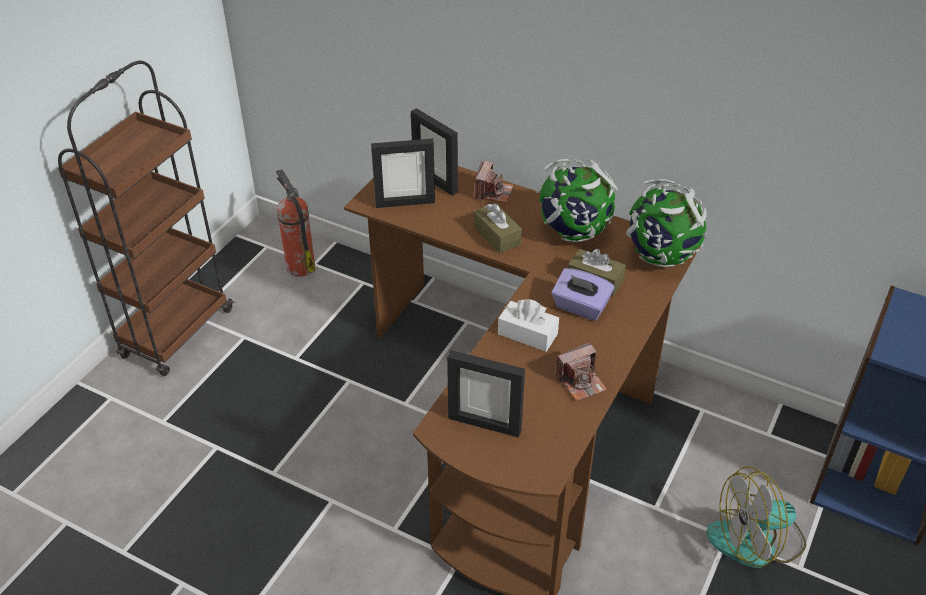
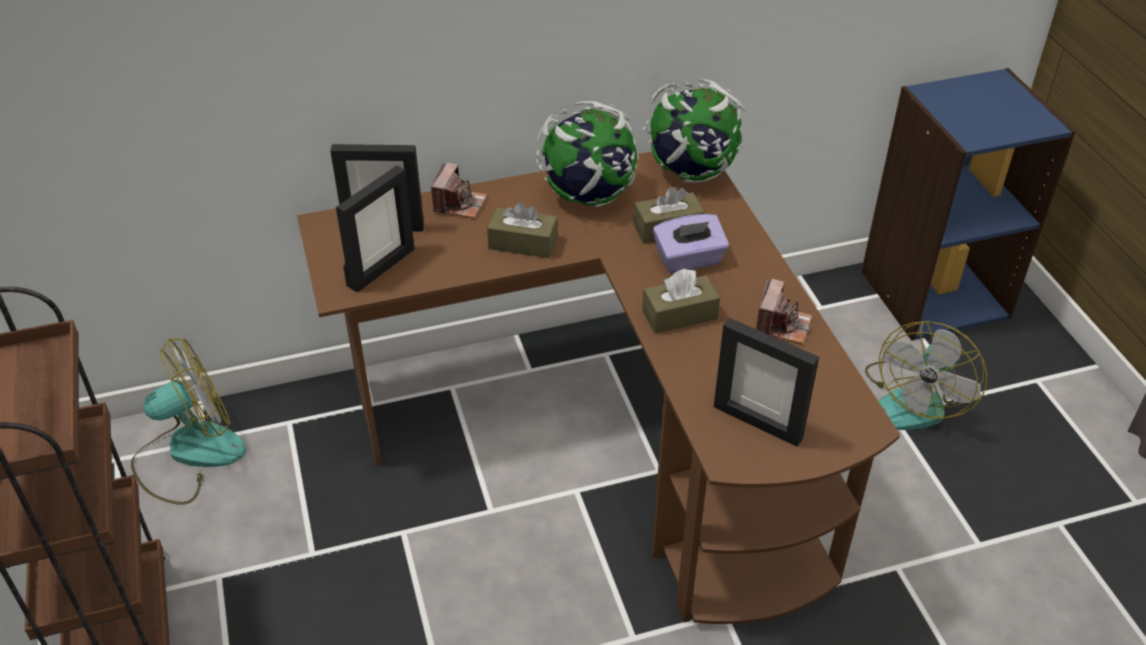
camera: 45 degrees left, 0 degrees up
(300, 266) = (189, 453): fire extinguisher -> fan
(485, 423) = (758, 421): picture frame -> picture frame turned 60 degrees clockwise
(493, 192) = (459, 204): camera -> camera turned 45 degrees clockwise
(527, 334) = (679, 315): white tissue box -> brown tissue box

